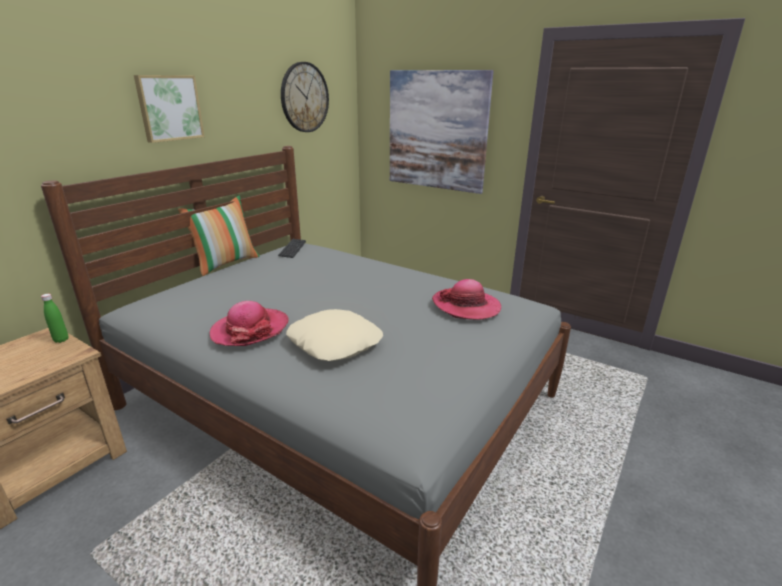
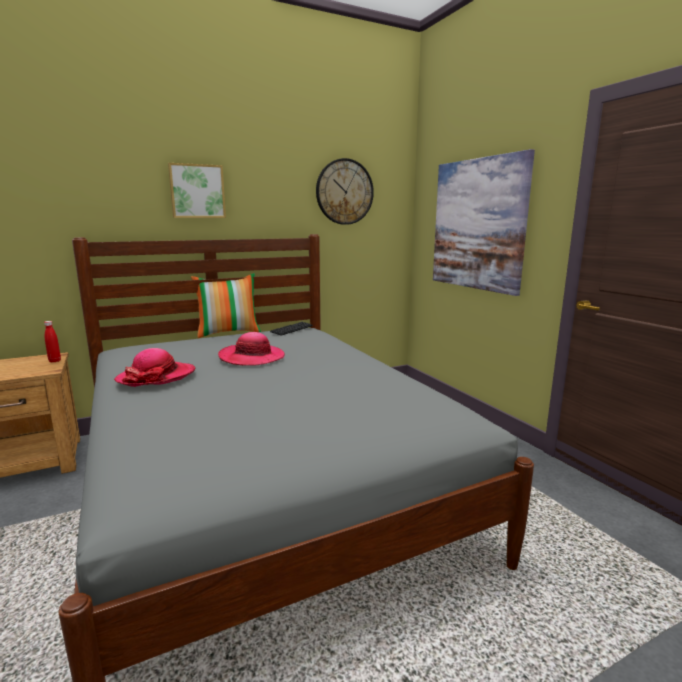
camera: 30 degrees right, 10 degrees down
(61, 340) = (55, 361): green bottle -> red bottle
(335, 342) = (200, 401): beige pillow -> none
(466, 306) = (378, 401): hat -> hat (252, 357)

